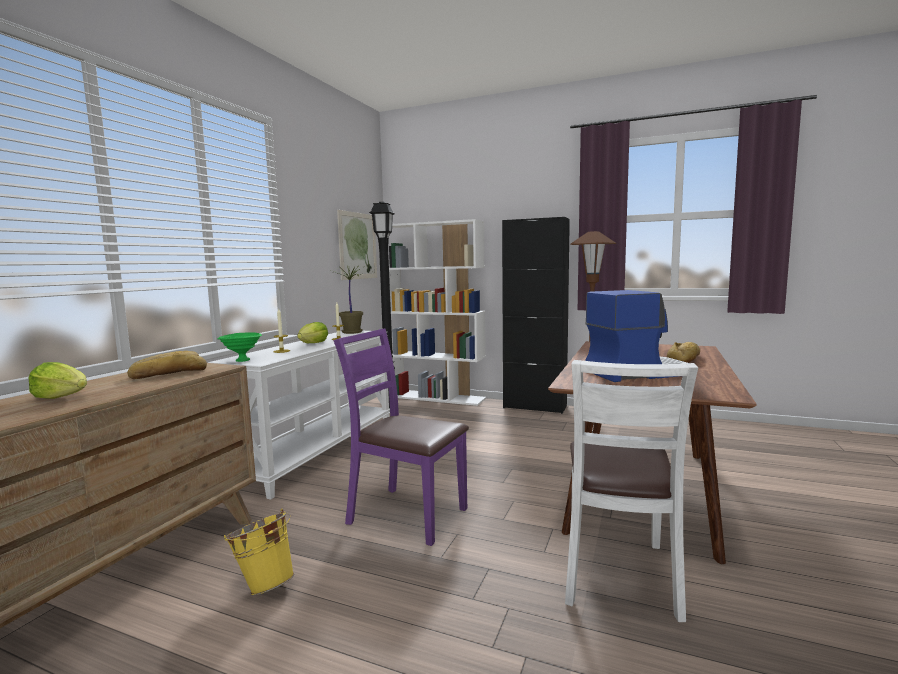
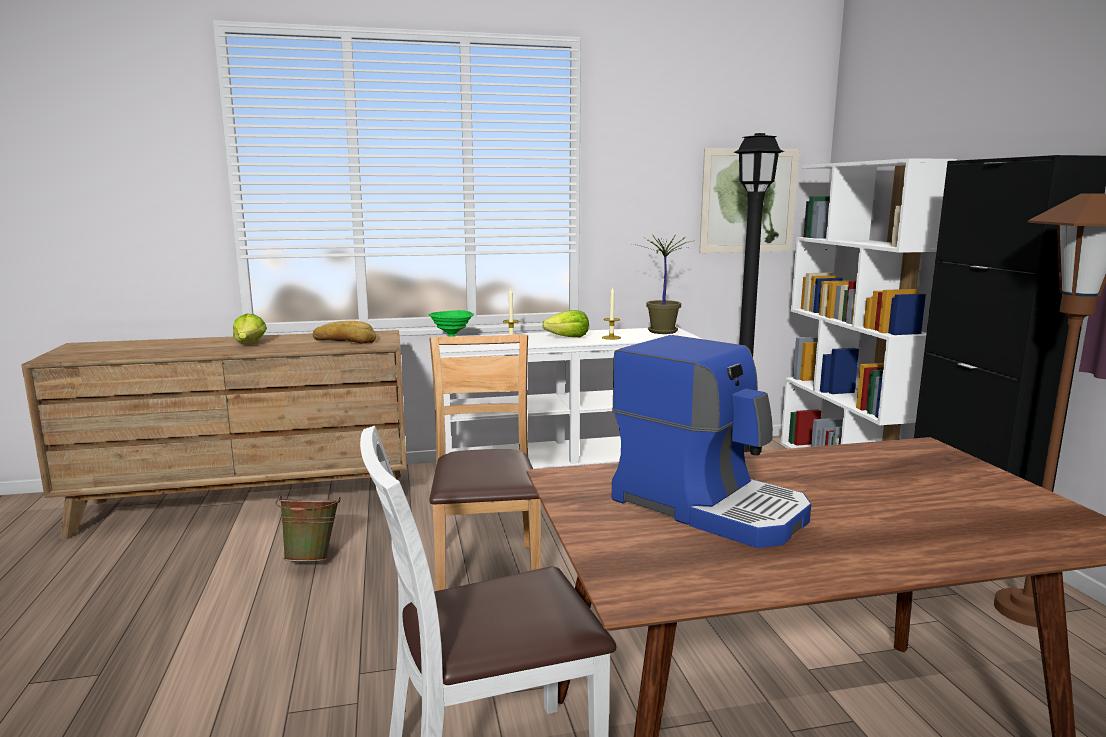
camera: 55 degrees right, 5 degrees up
(264, 584) = (312, 558): yellow bucket -> green bucket
(406, 515) = (486, 574): purple chair -> brown chair
(685, 359) = (927, 531): bread -> none

